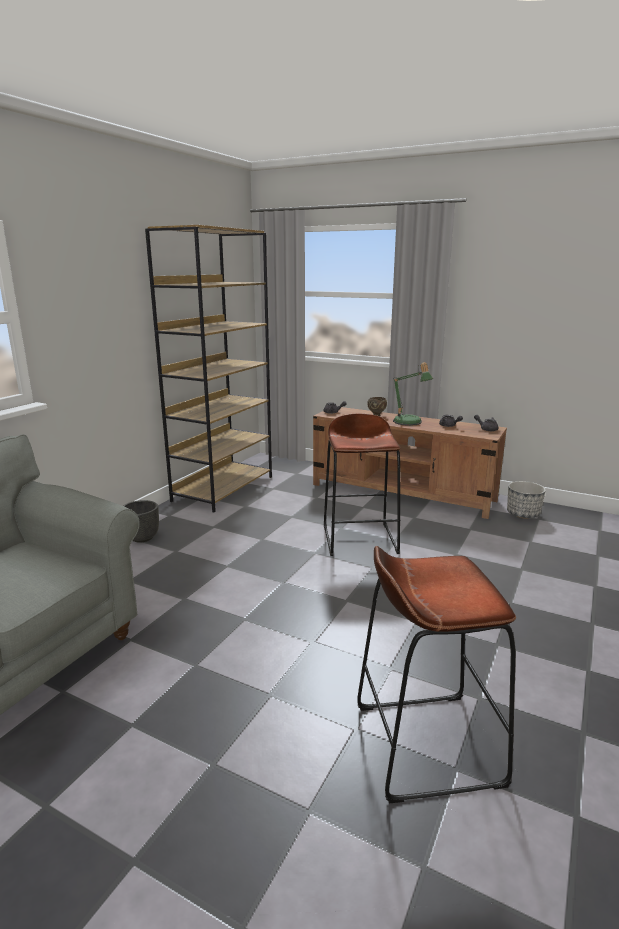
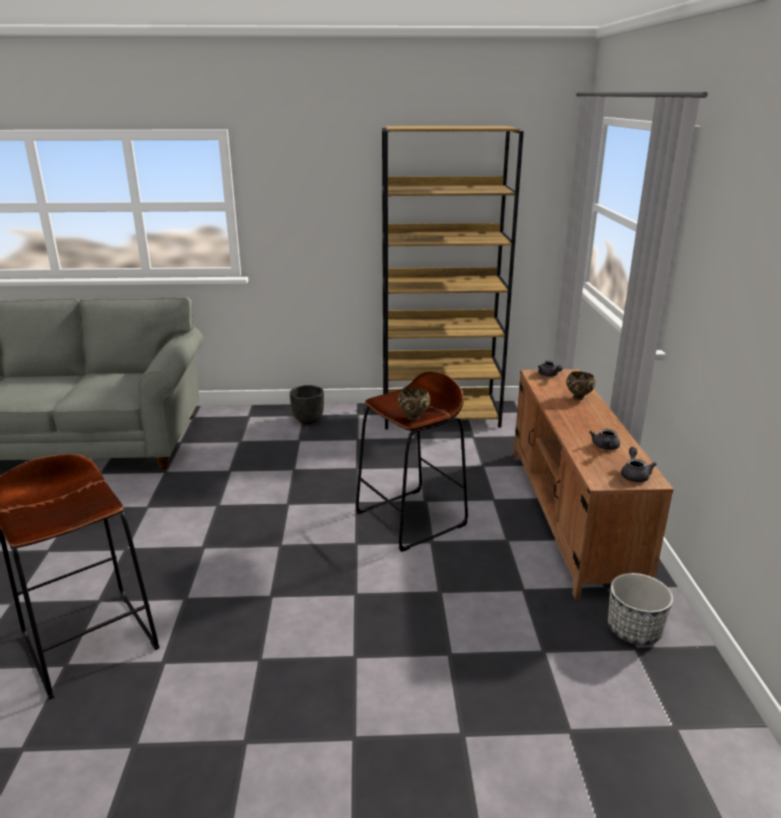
camera: 60 degrees right, 5 degrees up
(390, 441) = (414, 417): none -> brown bowl
(409, 423) = (576, 422): table lamp -> none

